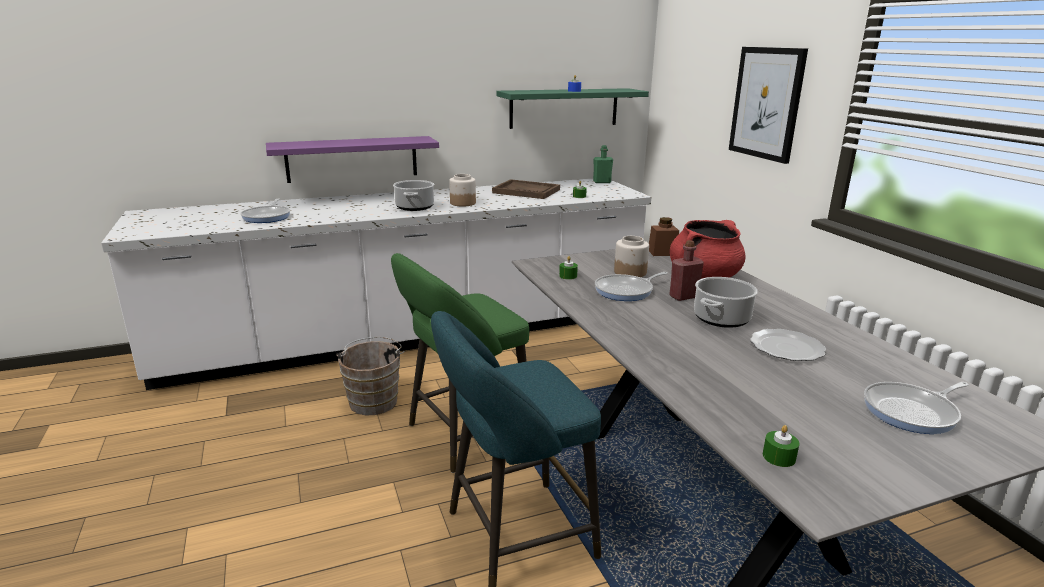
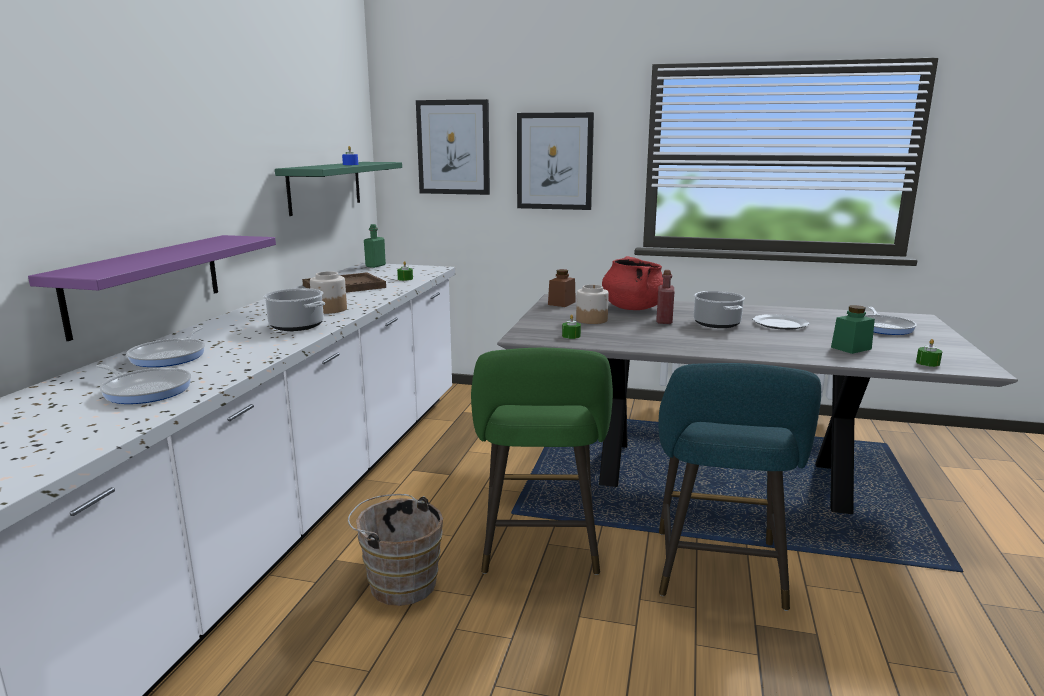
camera: 55 degrees left, 5 degrees down
(626, 291) = (631, 330): frying pan -> frying pan (171, 356)
(697, 80) = (453, 147): none -> picture
(757, 399) = (851, 348): none -> green jar

